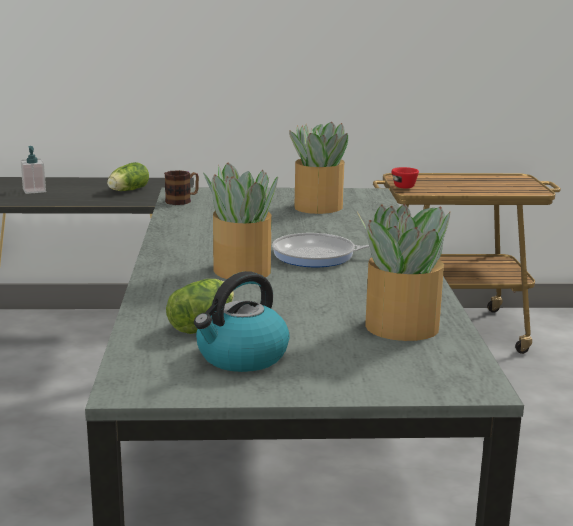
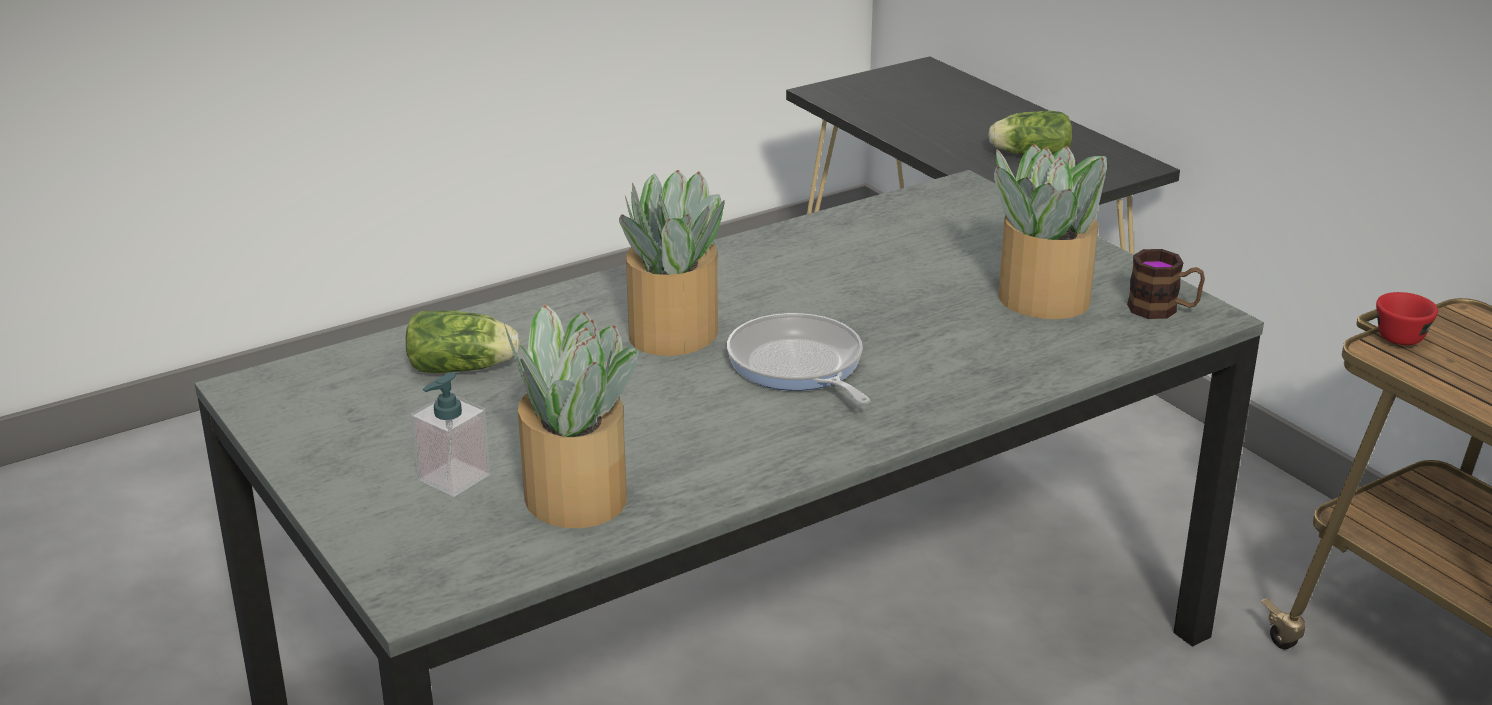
camera: 60 degrees right, 10 degrees up
(34, 190) = (929, 107): soap dispenser -> soap dispenser (454, 477)
(182, 200) = (923, 203): mug -> mug (1163, 310)
(241, 357) = (383, 420): kettle -> none

